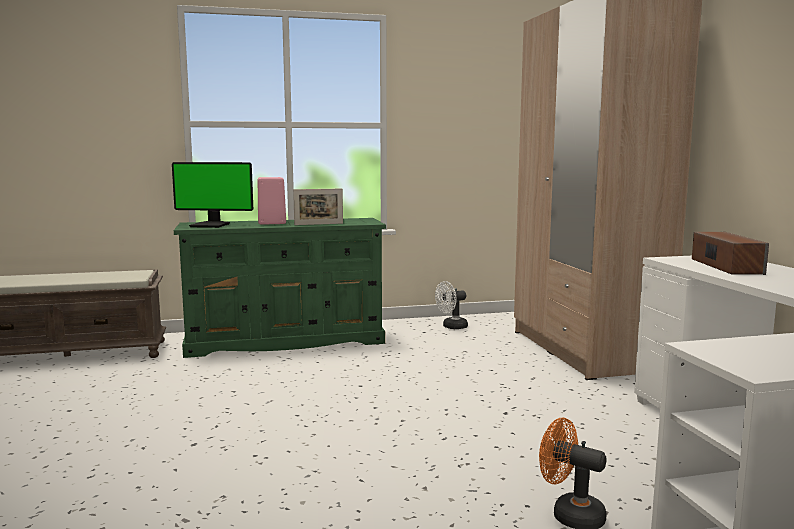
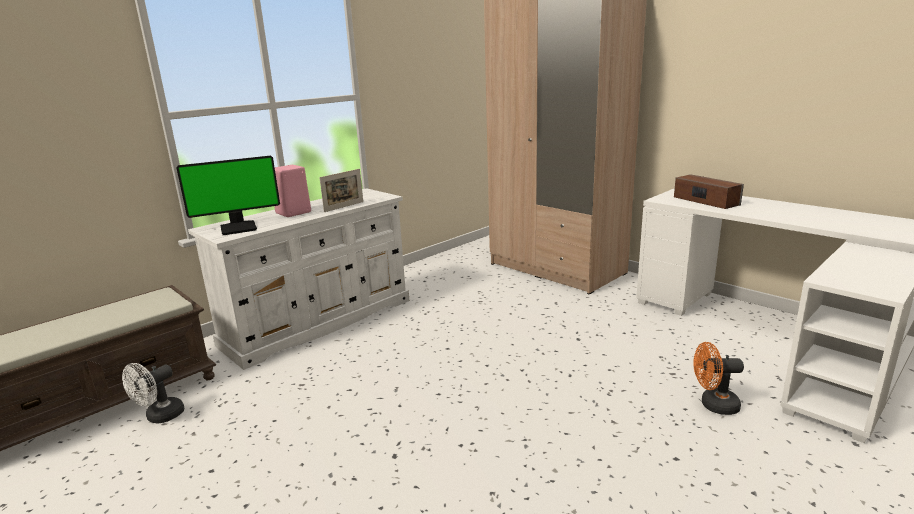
camera: 30 degrees left, 10 degrees up
(286, 341) = (320, 321): green dresser -> white dresser
(451, 327) = (438, 270): white fan -> white fan (160, 417)

